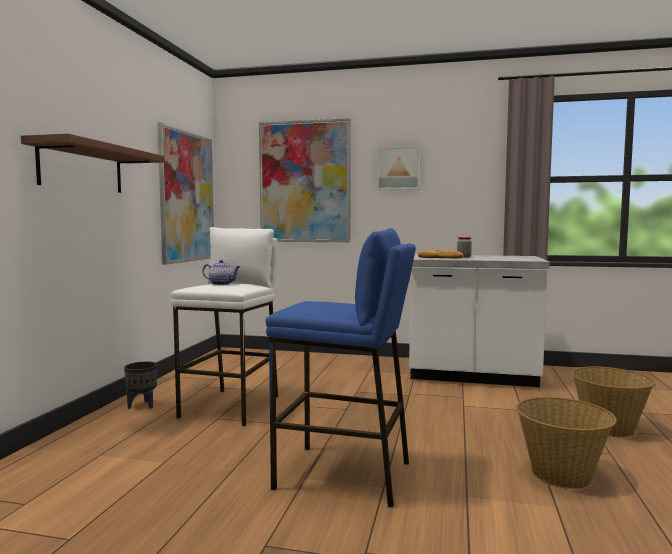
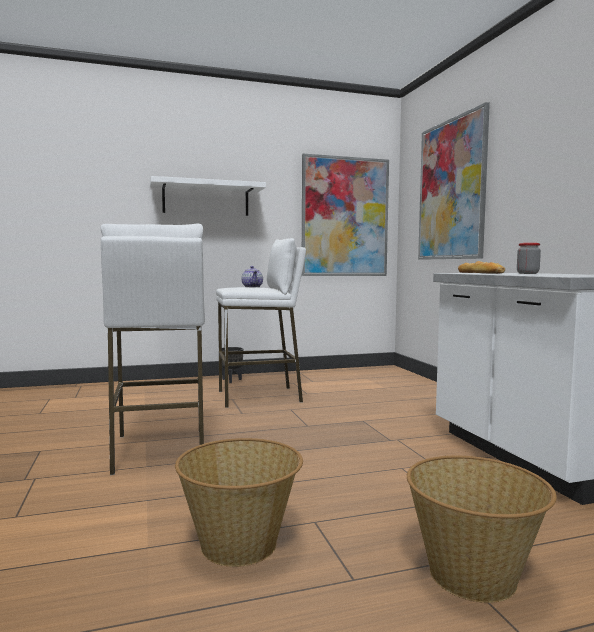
camera: 60 degrees right, 0 degrees up
(82, 168) = (206, 199): brown shelf -> white shelf
(344, 475) = (159, 450): blue stool -> white stool
(398, 168) = (531, 154): picture -> none

